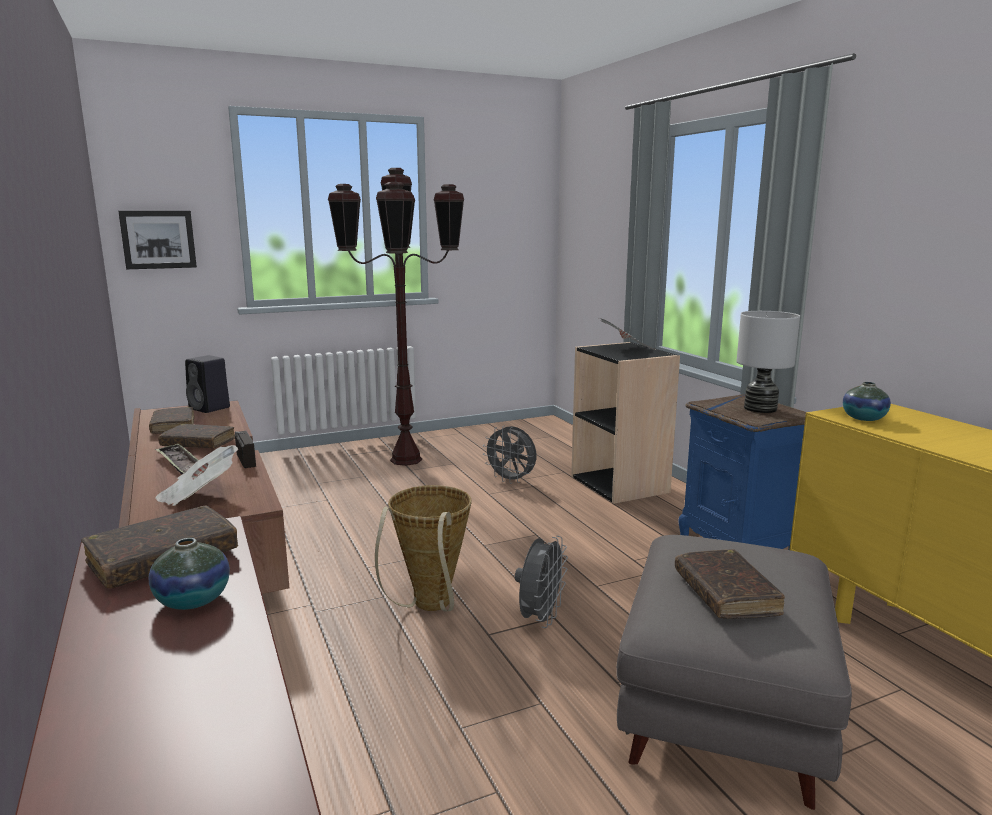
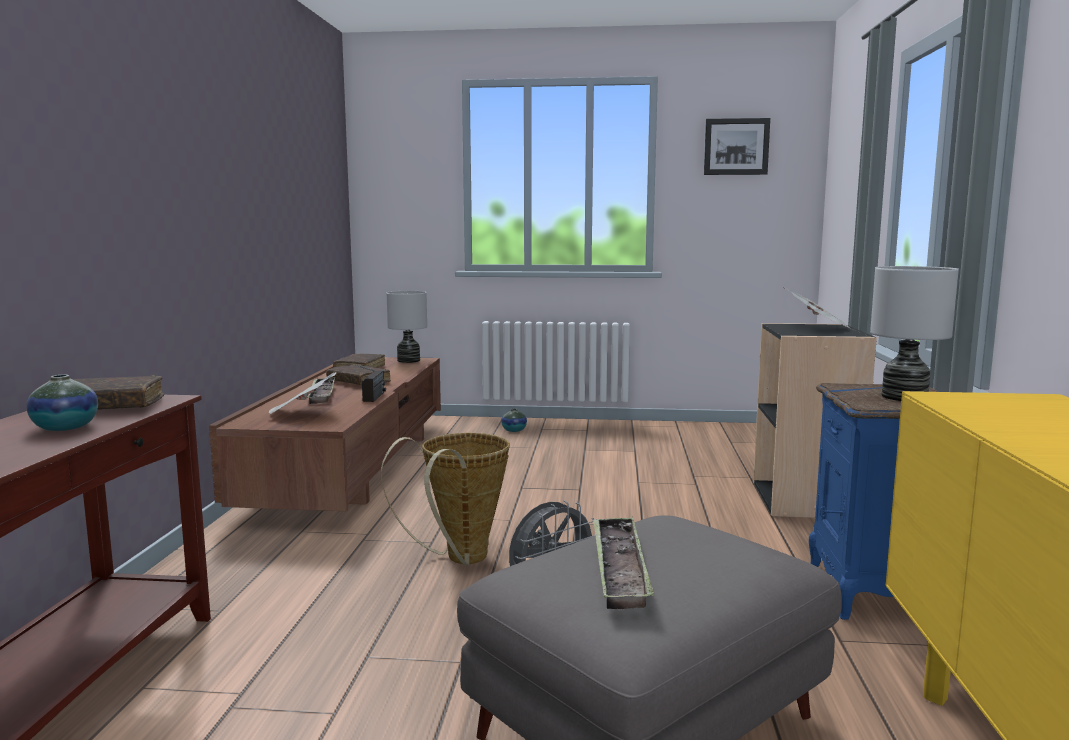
camera: 30 degrees right, 5 degrees down
(158, 239) = (393, 204): picture -> picture (736, 147)
(210, 408) = (408, 360): black speaker -> grey table lamp
(406, 460) = (591, 441): brown floor lamp -> none
(511, 480) = (678, 475): grey fan -> none
(725, 594) = (619, 568): brown book -> tray
(864, 418) = (973, 404): vase -> vase (514, 430)

